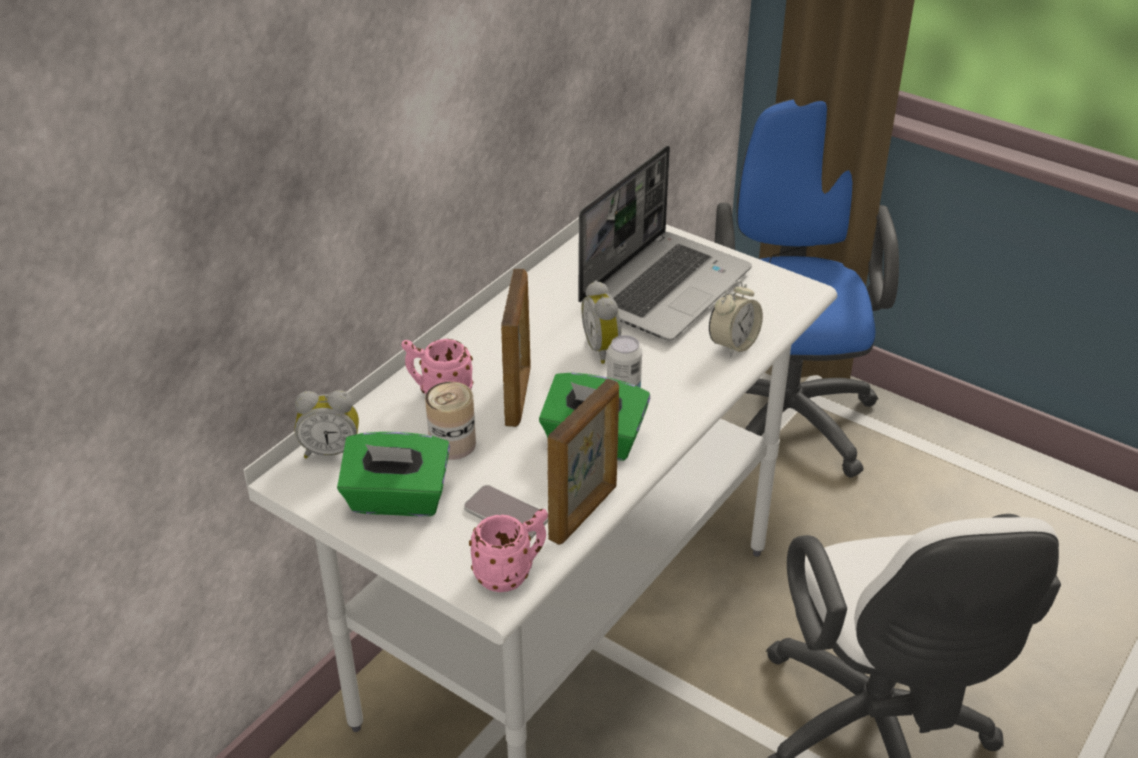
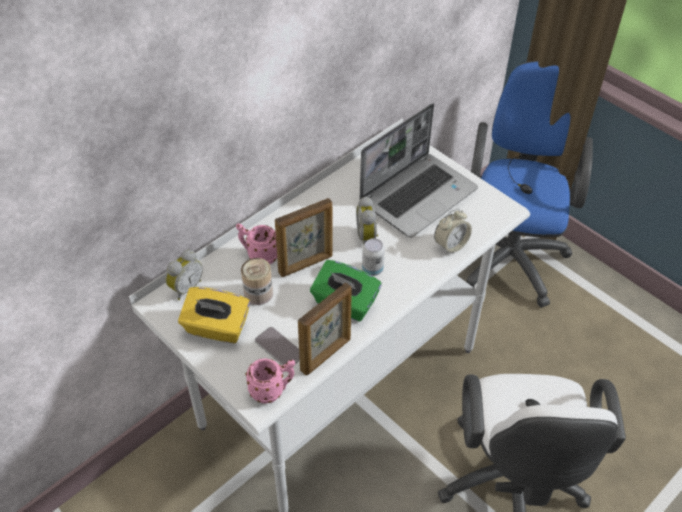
camera: 10 degrees right, 10 degrees up
(331, 450) = (185, 287): alarm clock -> alarm clock turned 60 degrees counterclockwise
(397, 499) = (216, 328): green tissue box -> yellow tissue box
(518, 396) = (306, 264): picture frame -> picture frame turned 45 degrees clockwise

